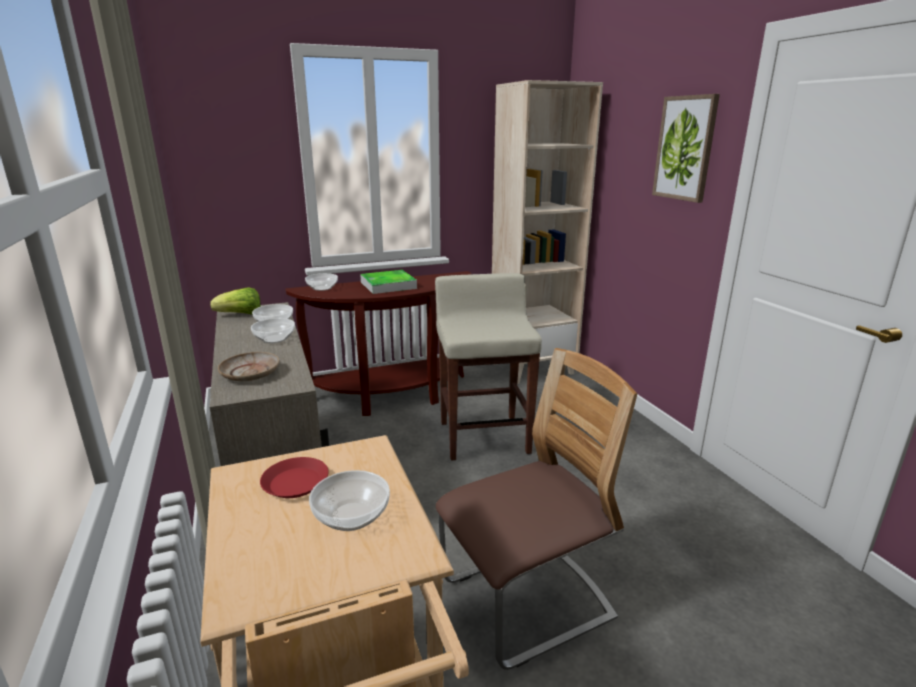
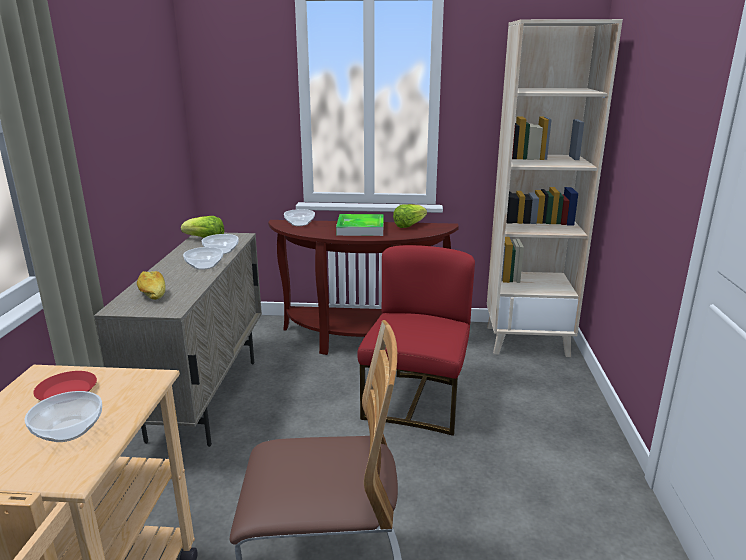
camera: 25 degrees right, 0 degrees up
(251, 374) = (152, 293): beige plate -> bread
(429, 277) = (409, 225): none -> lettuce
(484, 436) = (416, 401): beige stool -> red chair
(685, 148) = (678, 104): picture -> none

